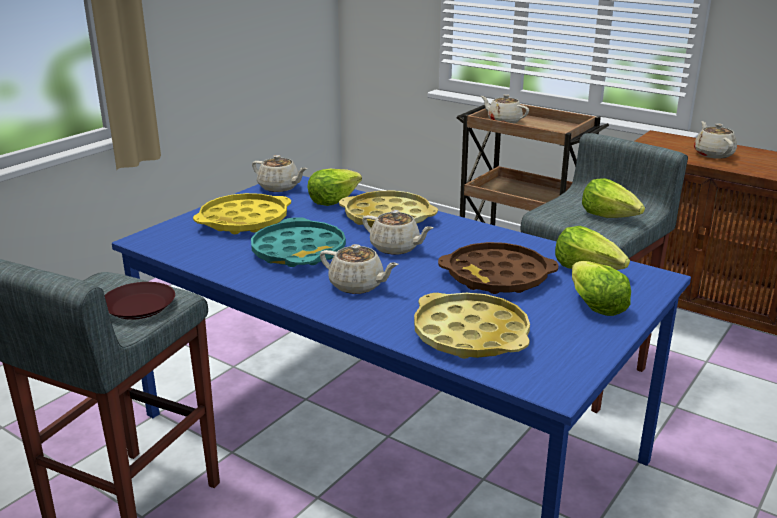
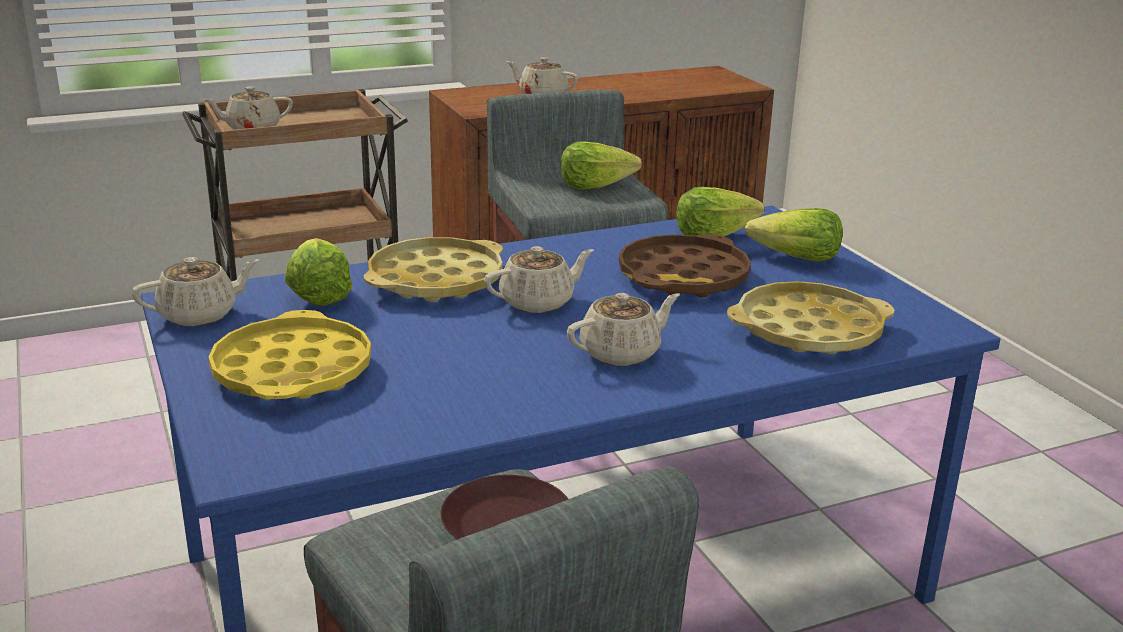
camera: 60 degrees left, 0 degrees up
(299, 251) = (467, 361): turquoise tray -> none

